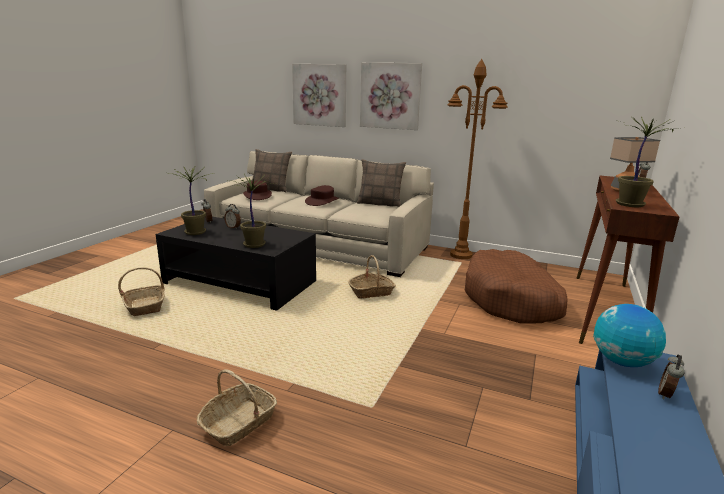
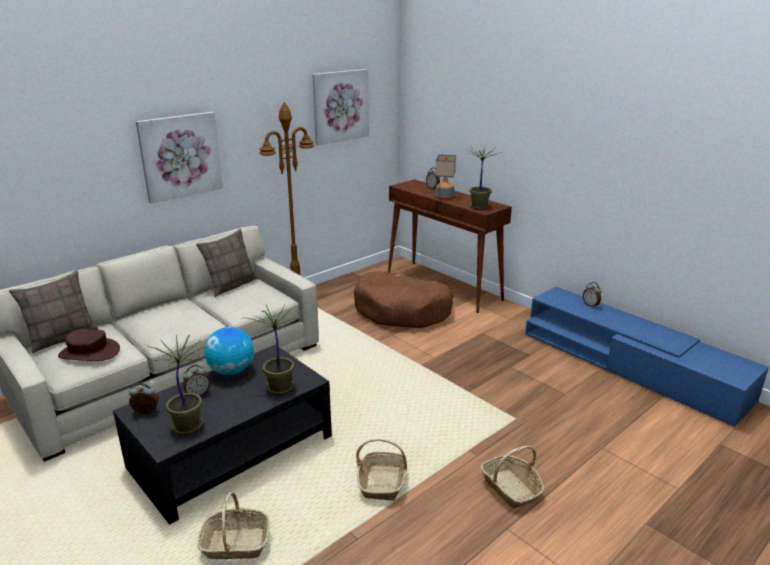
camera: 65 degrees left, 5 degrees up
(320, 95) = (74, 176): picture -> picture (340, 106)
(322, 201) = (180, 314): brown hat -> none
(371, 292) = (335, 370): basket -> basket (382, 482)
(621, 361) = (557, 302): globe -> globe (231, 371)

